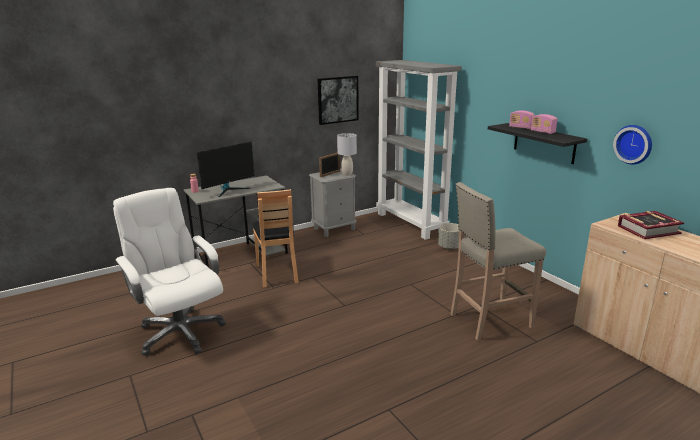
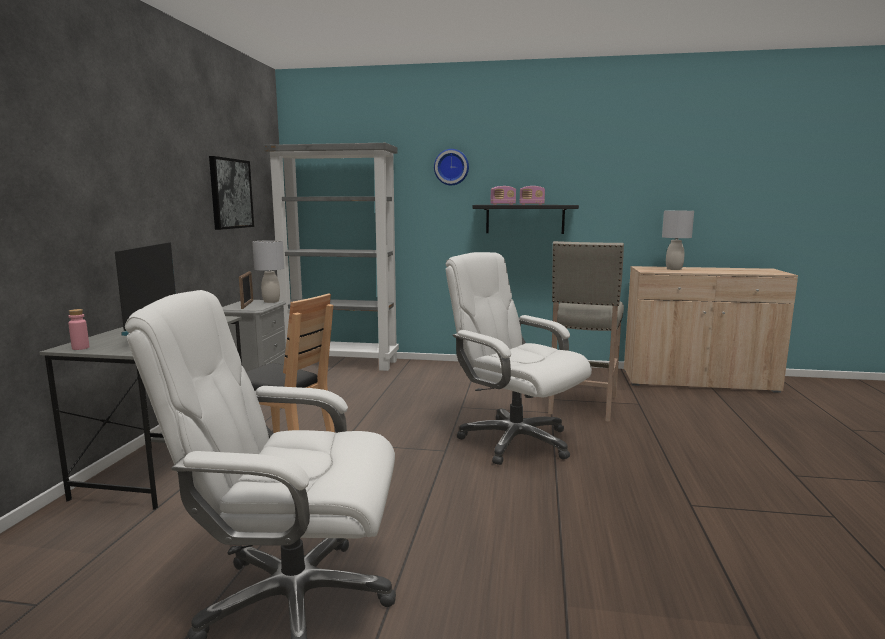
camera: 50 degrees left, 10 degrees down
(389, 319) = (514, 441): none -> white office chair
(449, 247) = (424, 369): grey planter -> none
(634, 144) = (625, 201): wall clock -> wall clock (451, 167)
(648, 229) = (673, 269): book -> grey table lamp

